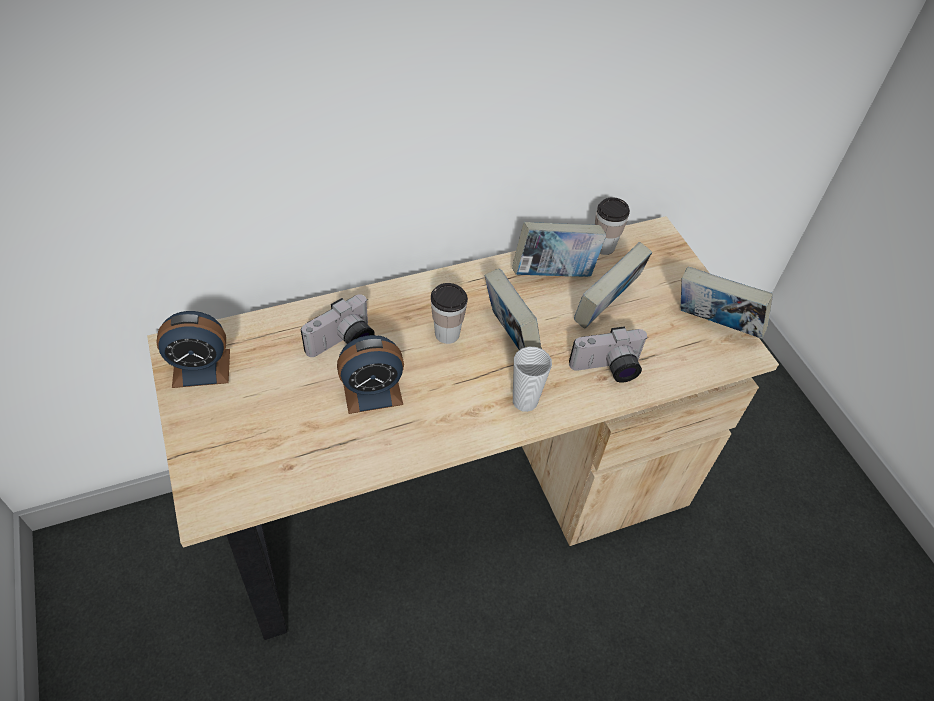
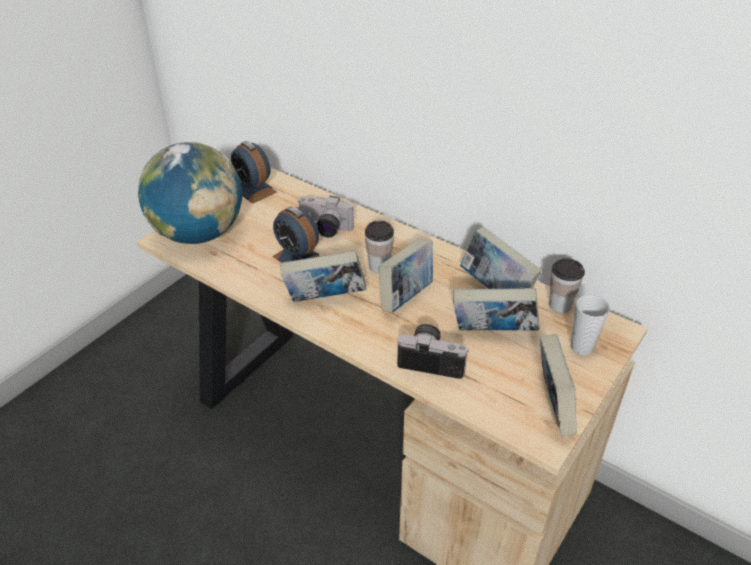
camera: 60 degrees right, 10 degrees down
(234, 465) = (199, 234): none -> globe
(461, 405) = (325, 300): none -> book
(525, 401) = (357, 328): cup -> cup (581, 347)
(608, 369) = (432, 359): camera -> camera turned 150 degrees clockwise

